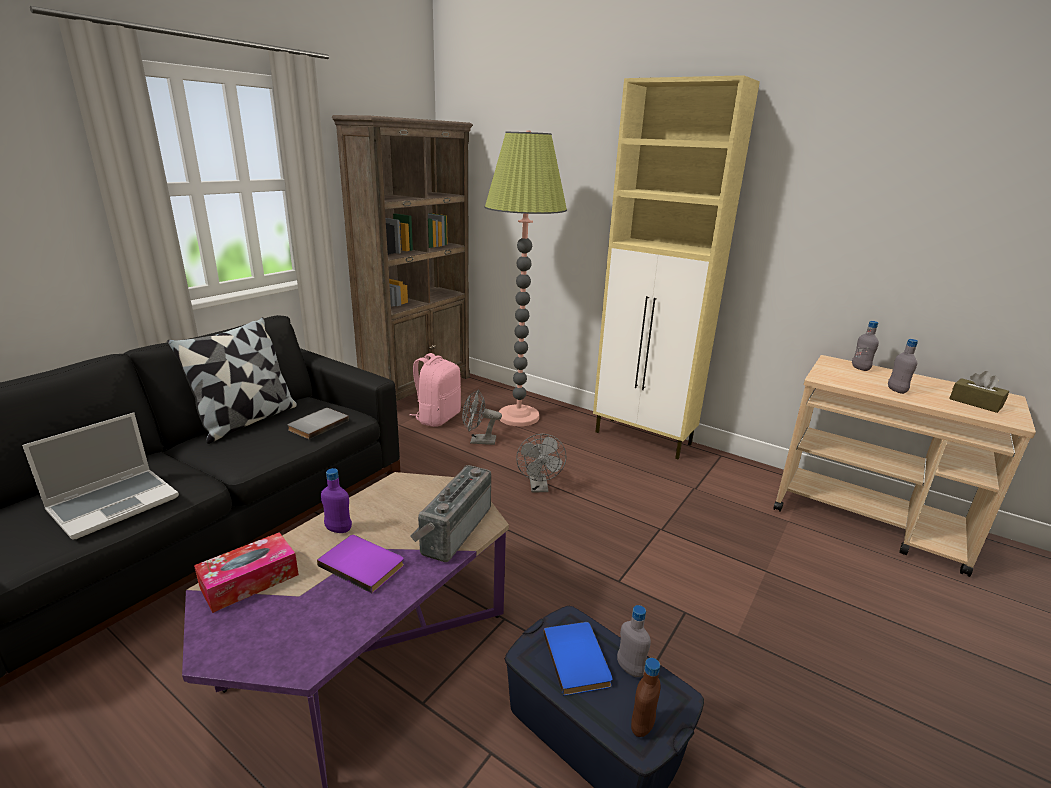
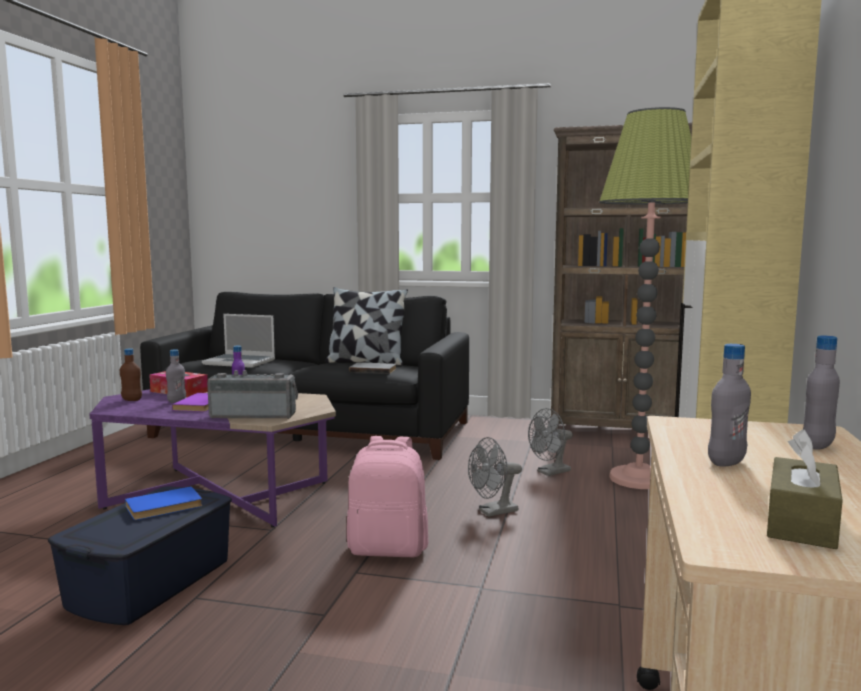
camera: 70 degrees right, 15 degrees down
(437, 418) = (569, 450): pink backpack -> pink backpack (388, 549)
(478, 441) = (550, 472): grey fan -> grey fan turned 105 degrees counterclockwise
(630, 669) = (154, 525): grey bottle -> grey bottle (176, 401)
(642, 726) = (92, 533): brown bottle -> brown bottle (131, 400)

